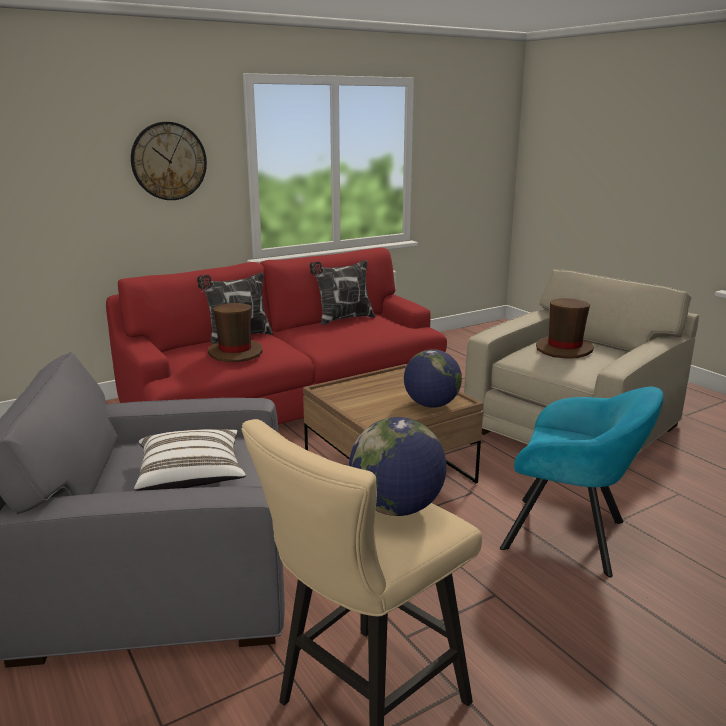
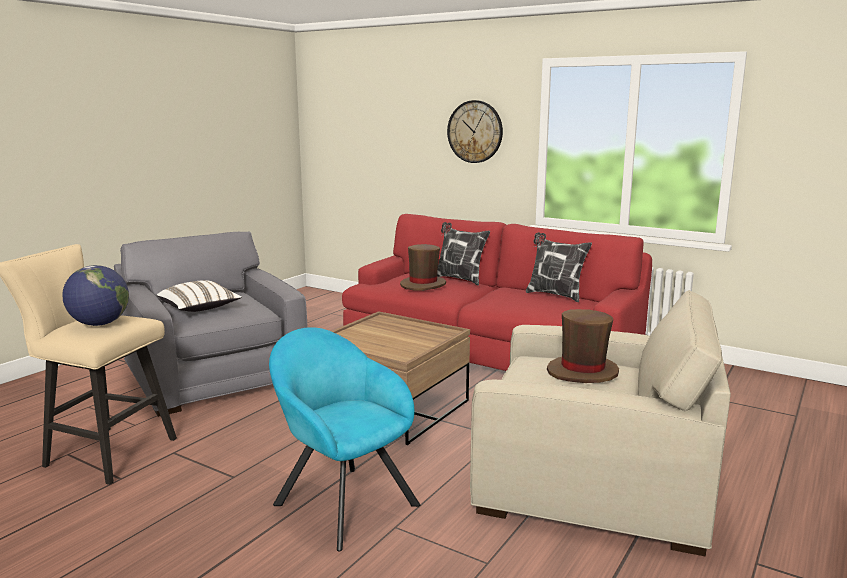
camera: 65 degrees right, 5 degrees down
(431, 405) = (387, 350): globe -> none
(571, 536) = (341, 501): turquoise armchair -> turquoise armchair turned 135 degrees clockwise

